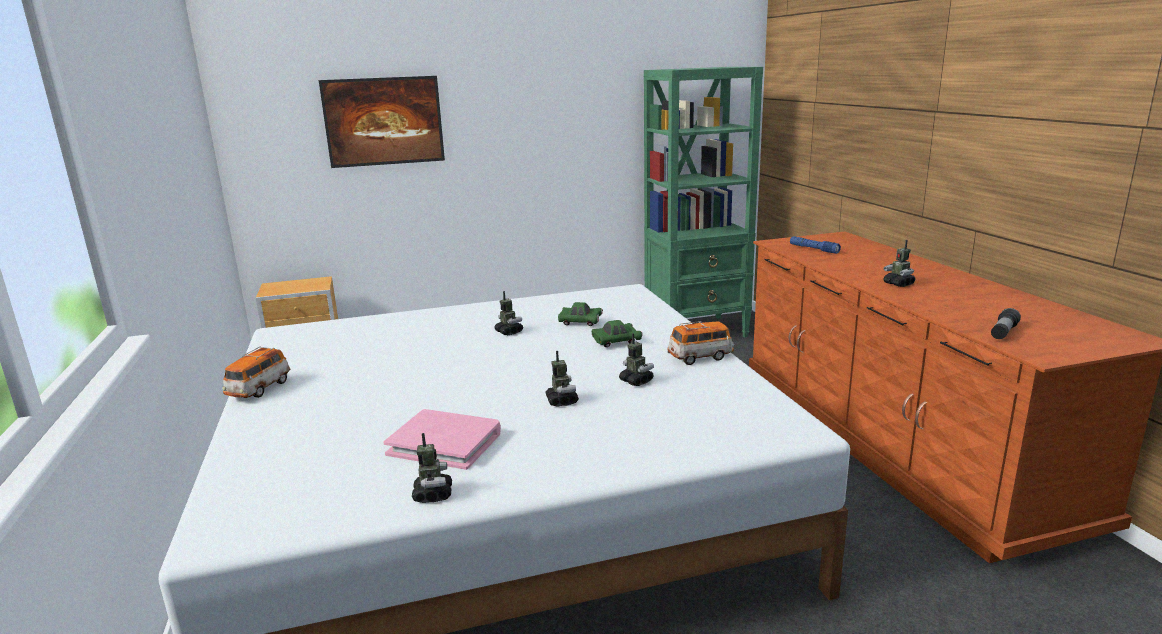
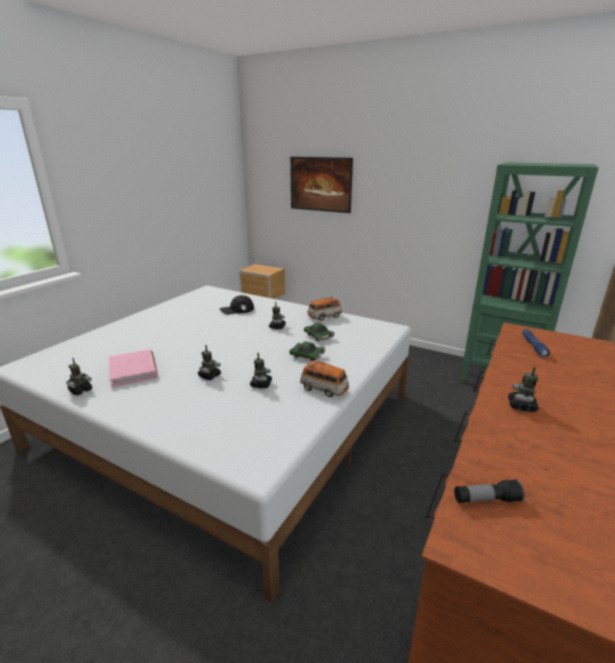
camera: 45 degrees right, 5 degrees up
(259, 389) = (148, 313): toy car -> toy car (324, 317)
(401, 335) = (237, 309): none -> black cap

